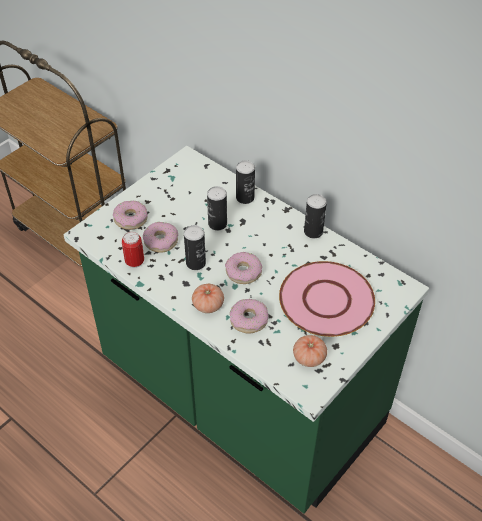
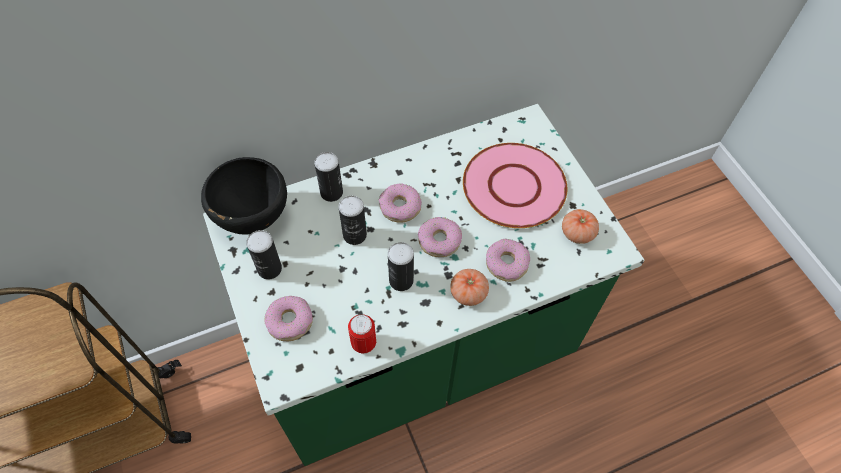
camera: 65 degrees left, 10 degrees up
(161, 241) = (346, 302): donut -> donut (400, 207)
(197, 169) = (252, 219): none -> black bowl
(313, 231) = (419, 155): can -> can (269, 269)

